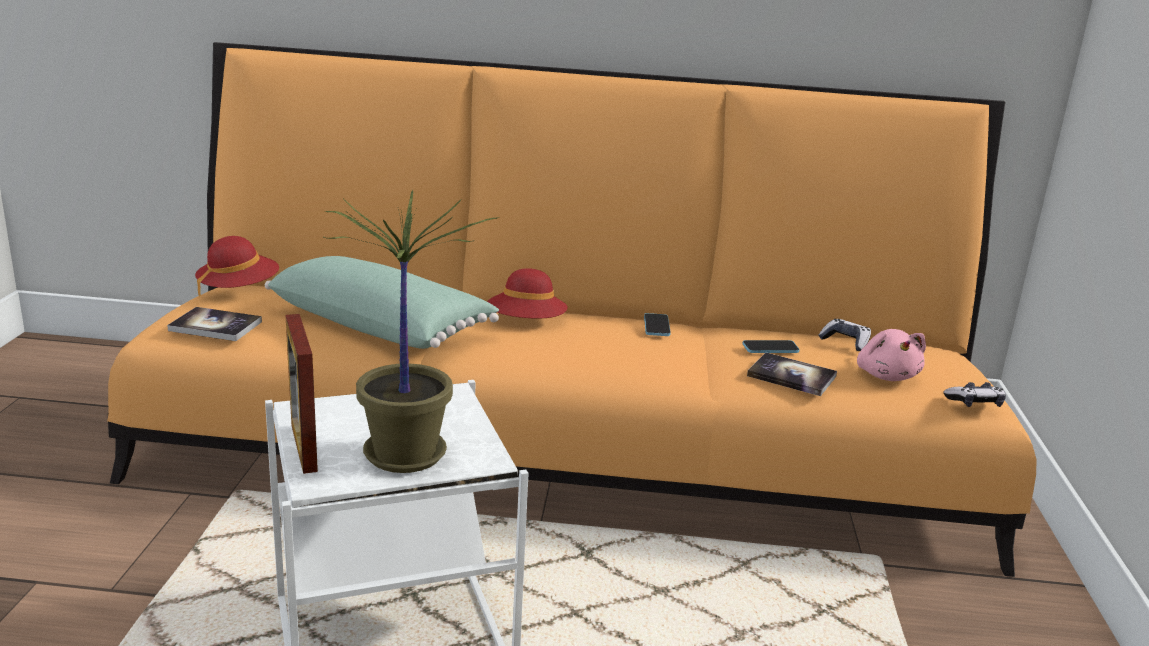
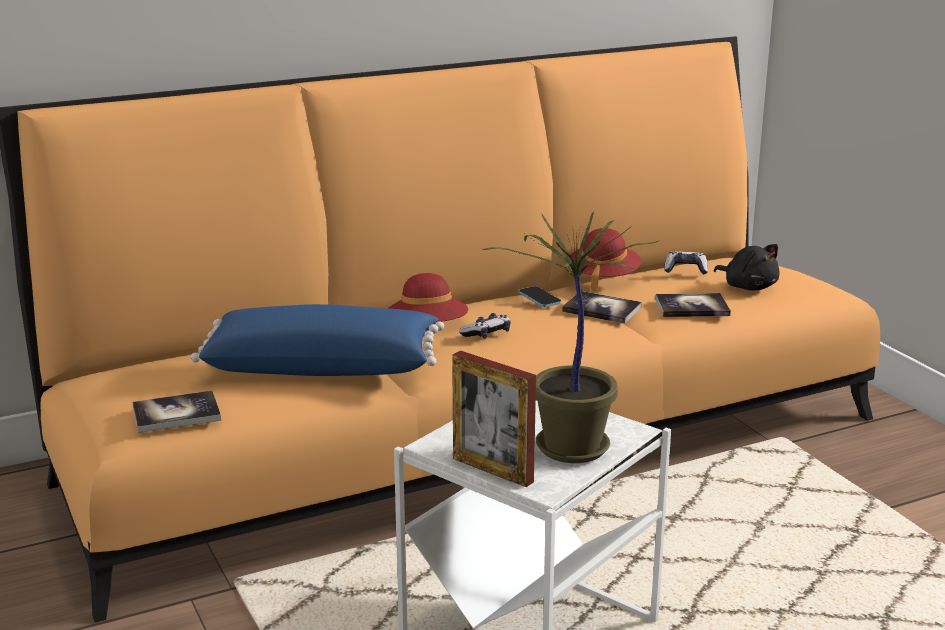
camera: 30 degrees left, 0 degrees up
(238, 290) = (125, 376): red hat -> red hat (603, 278)
(381, 326) = (322, 367): green pillow -> blue pillow
(698, 352) = (602, 309): none -> book
(770, 348) = (646, 290): phone -> none
(886, 375) = (748, 287): pink plush toy -> black plush toy
(974, 403) = (825, 289): game controller -> game controller (486, 334)

